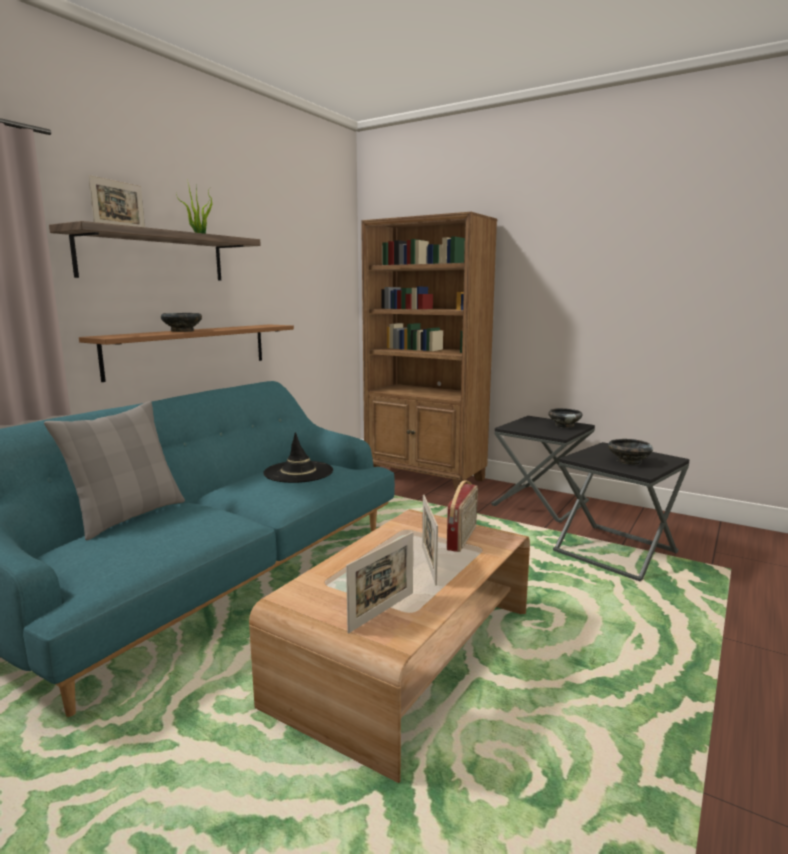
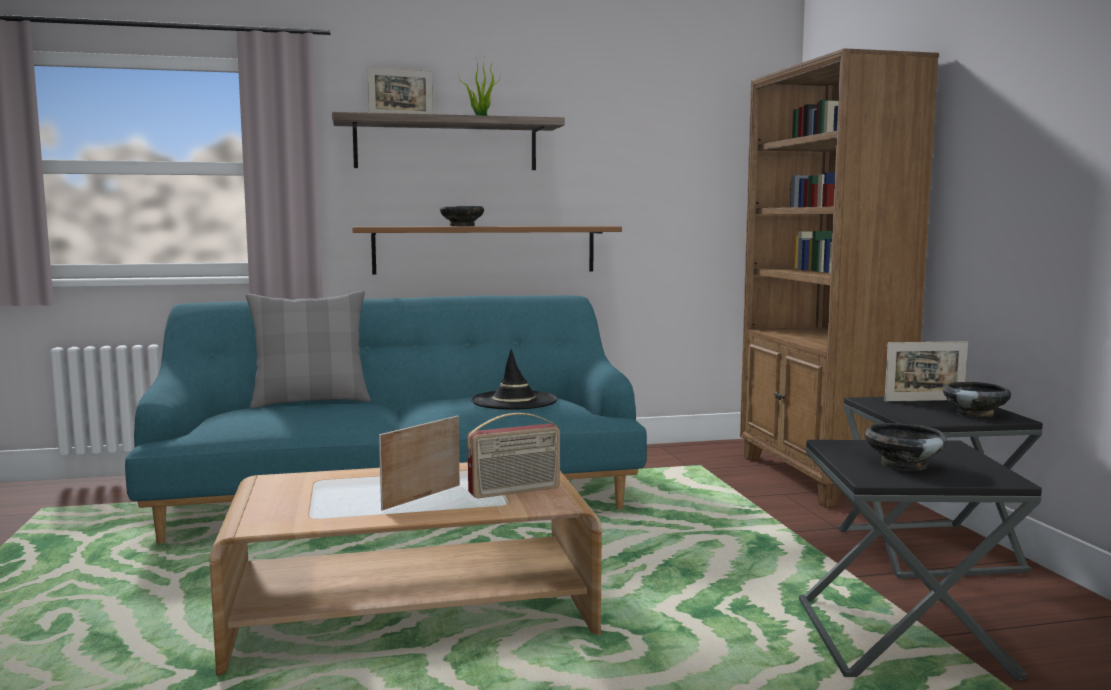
camera: 45 degrees right, 5 degrees down
(382, 612) = (294, 509): picture frame -> picture frame (924, 400)

